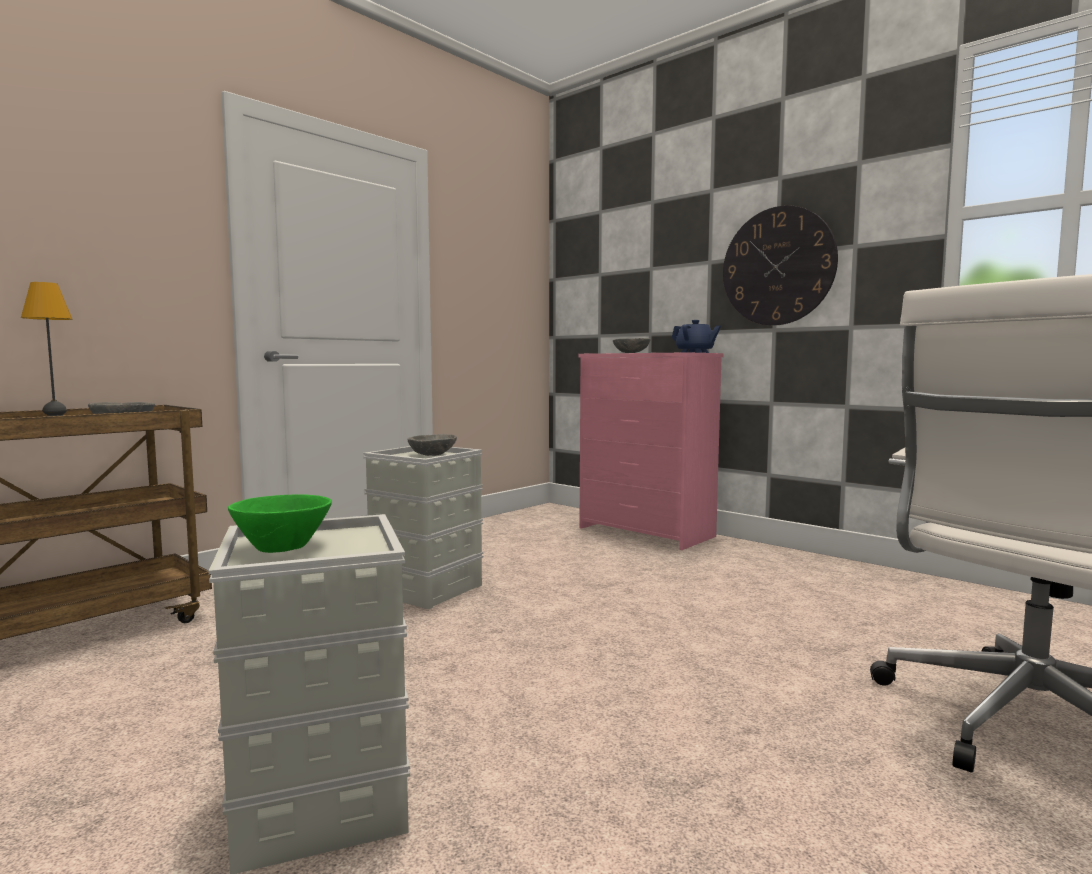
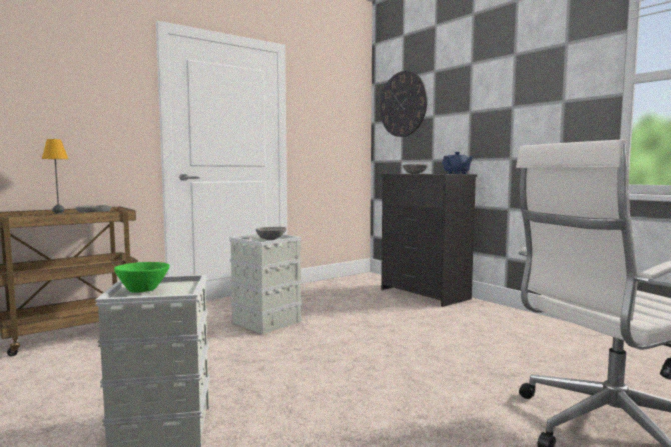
camera: 10 degrees right, 0 degrees up
(646, 532) = (424, 294): pink dresser -> black dresser
(778, 266) = (513, 115): wall clock -> wall clock (403, 104)

